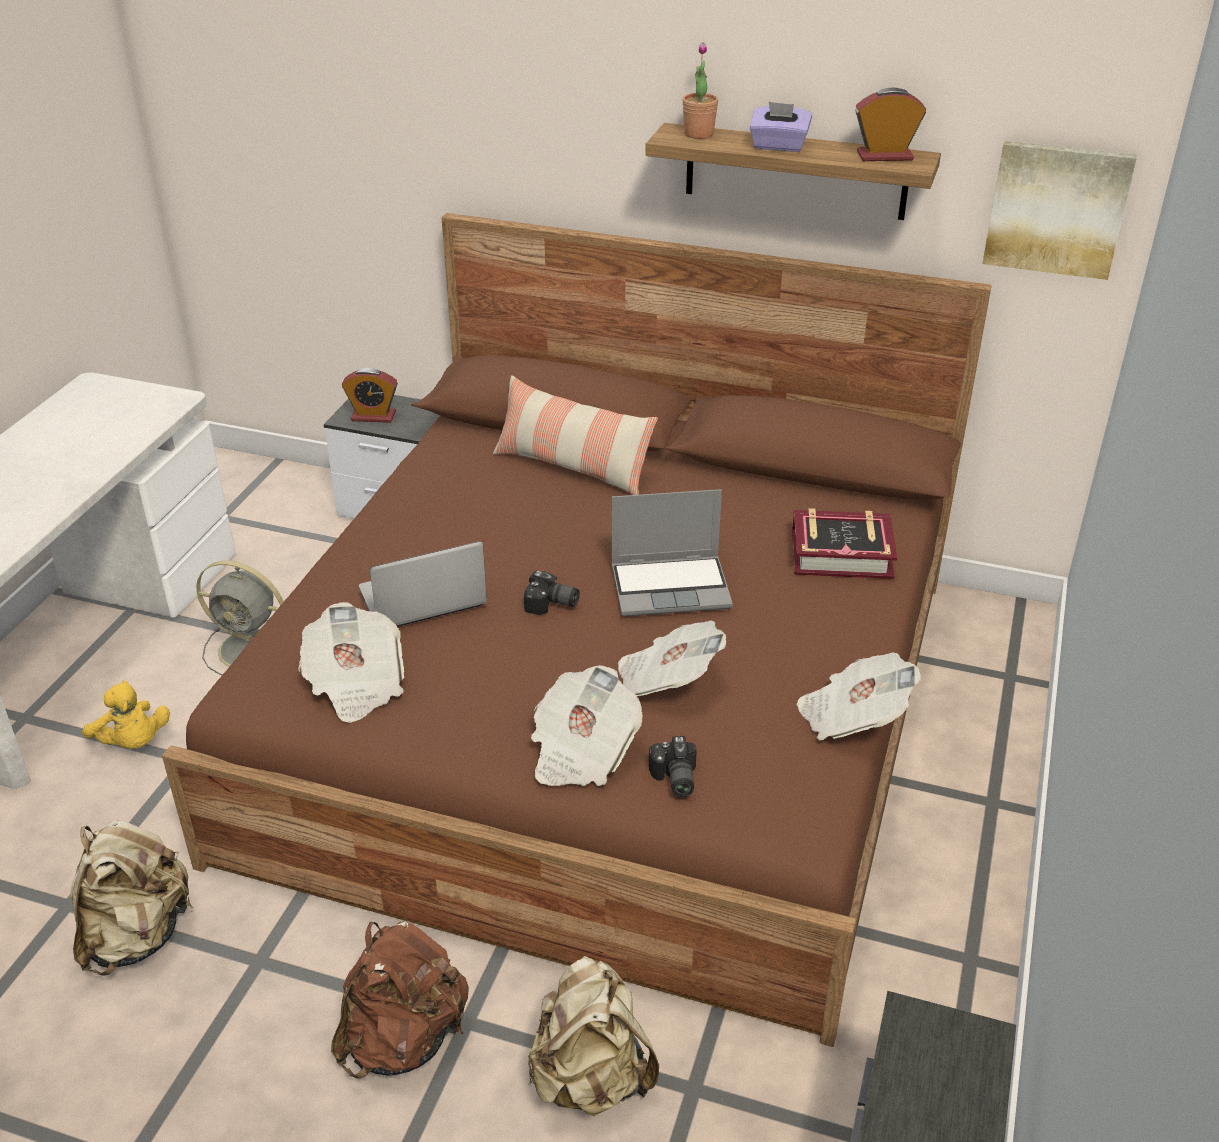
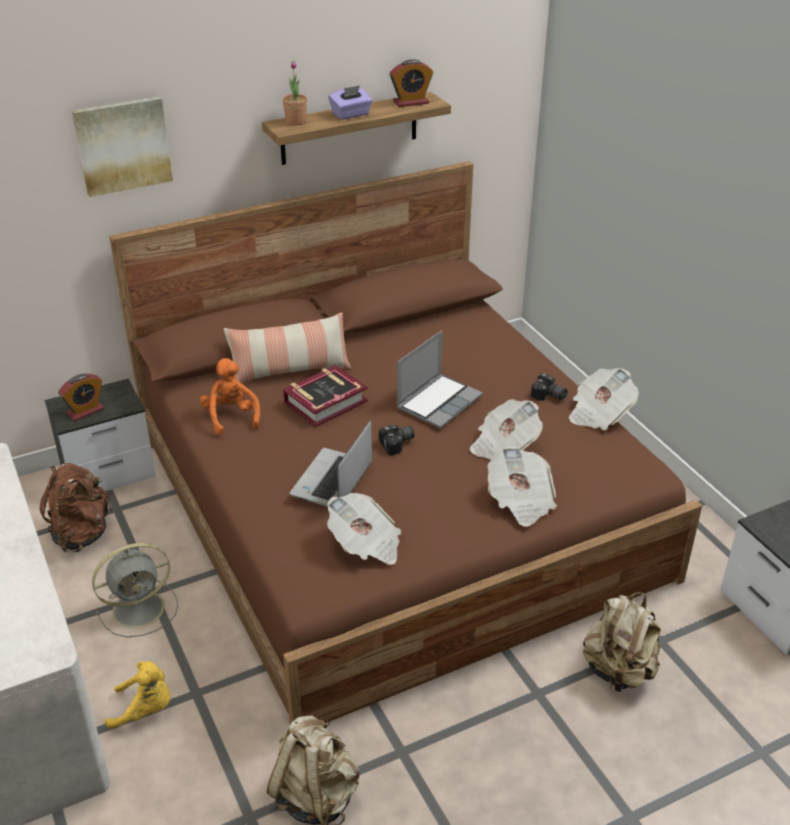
camera: 45 degrees left, 0 degrees up
(404, 1039) = (522, 724): brown backpack -> brown backpack (81, 534)
(444, 482) = (231, 417): none -> orange plush toy
(673, 779) = (575, 485): camera -> camera (548, 396)
(841, 553) = (485, 343): book -> book (325, 402)
(884, 156) = (411, 102): alarm clock -> alarm clock turned 150 degrees counterclockwise
(1057, 209) = (494, 106): picture -> picture (123, 145)

